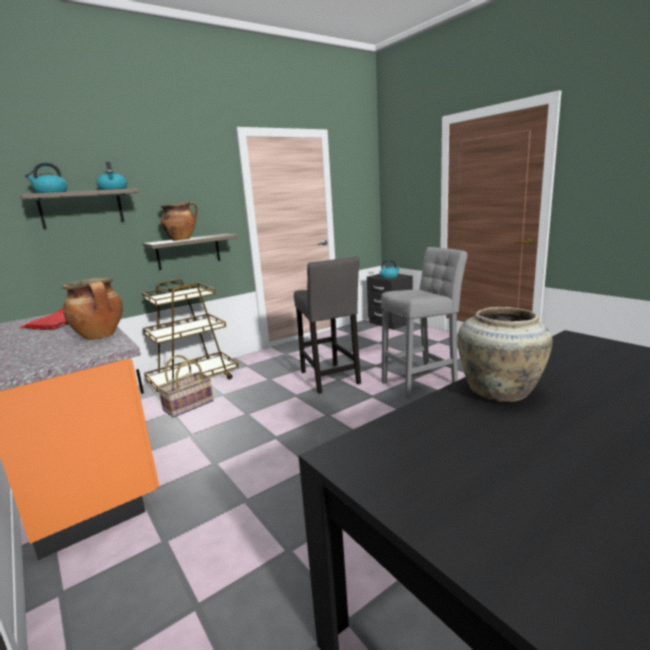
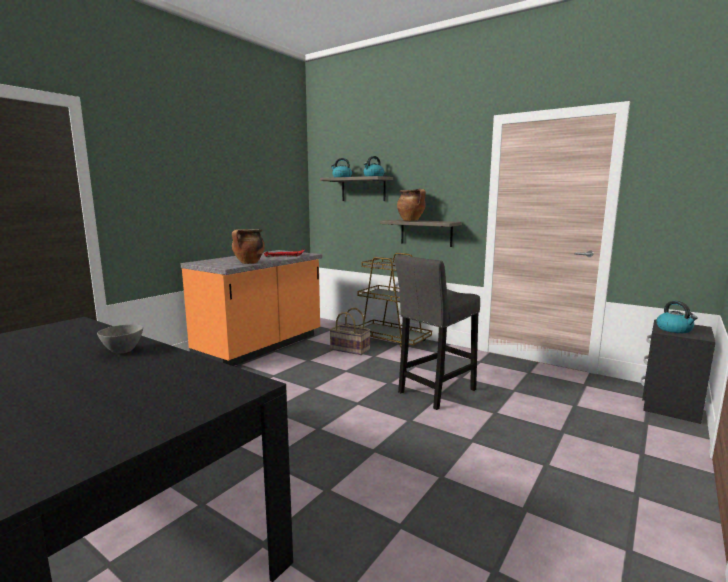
camera: 70 degrees right, 5 degrees down
(422, 381) = (471, 449): grey stool -> none
(501, 392) = (123, 351): beige vase -> grey bowl

